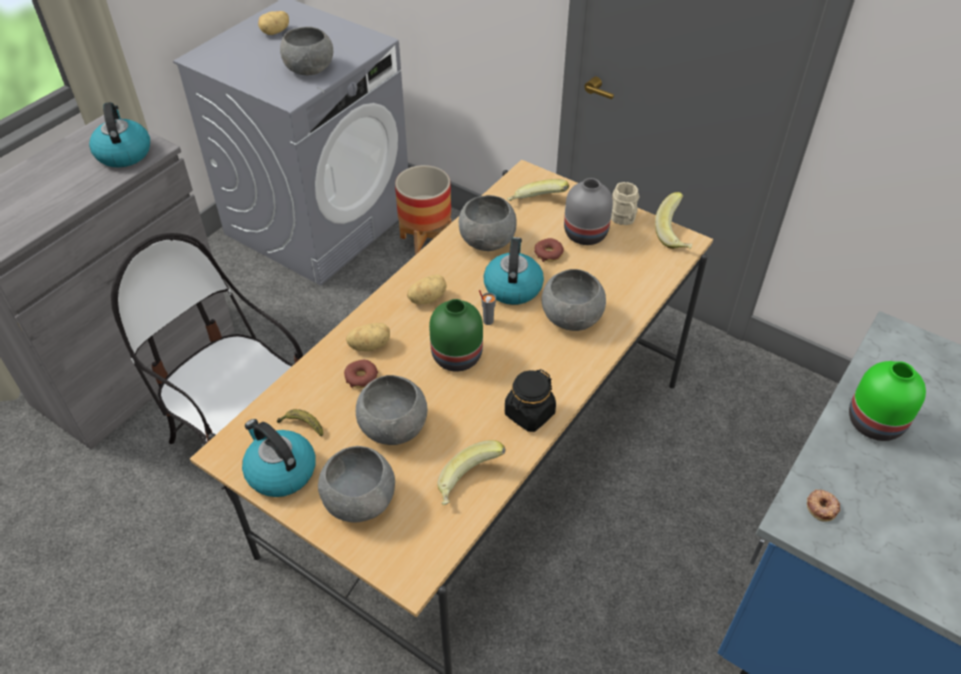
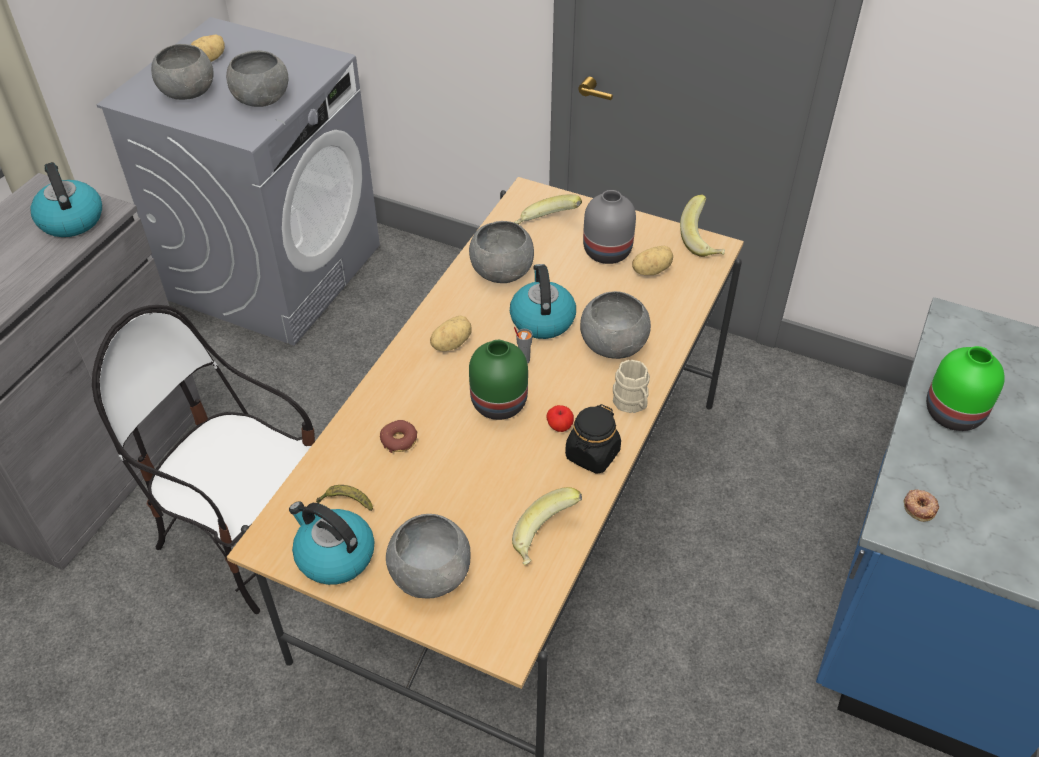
camera: 10 degrees left, 0 degrees up
(370, 345) = (399, 403): potato -> potato (651, 270)
(393, 426) = (448, 488): grey bowl -> grey bowl (188, 92)
(426, 242) = (405, 281): planter -> none
(506, 385) = (559, 426): none -> apple
(548, 254) = (572, 278): donut -> none
(623, 219) = (644, 231): beige mug -> beige mug (632, 404)

